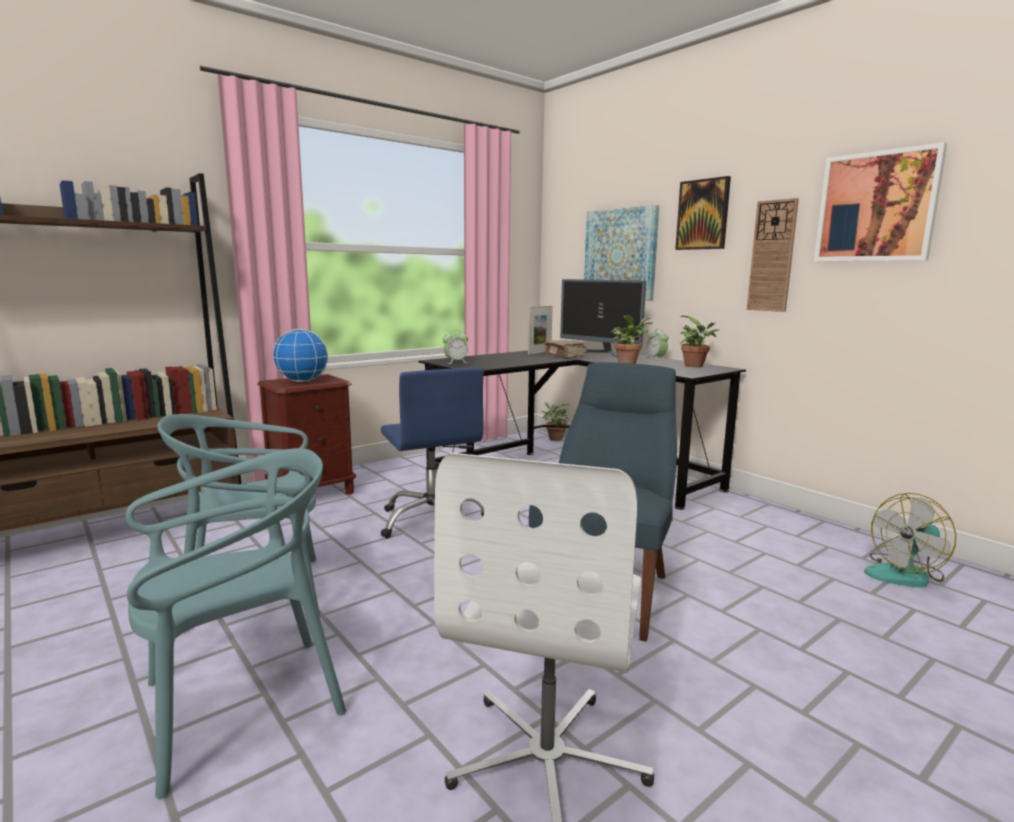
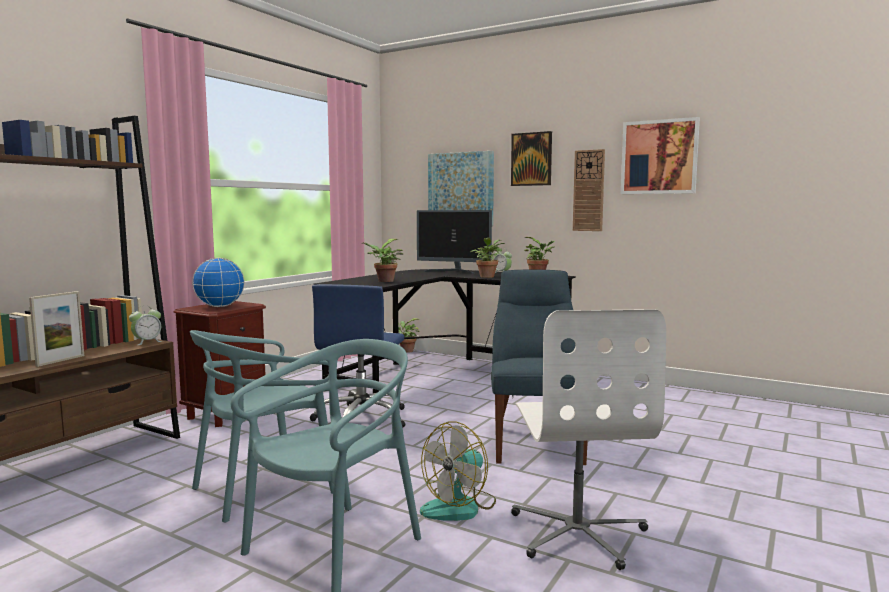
camera: 20 degrees left, 5 degrees down
(433, 521) = (362, 419): blue office chair -> blue office chair turned 60 degrees clockwise
(455, 362) = (350, 283): alarm clock -> alarm clock (147, 342)
(496, 362) = (384, 281): none -> potted plant
(539, 353) = (404, 273): picture frame -> picture frame (60, 361)
(565, 356) = (430, 274): brown book -> none
(905, 574) = (710, 406): fan -> fan (460, 506)

